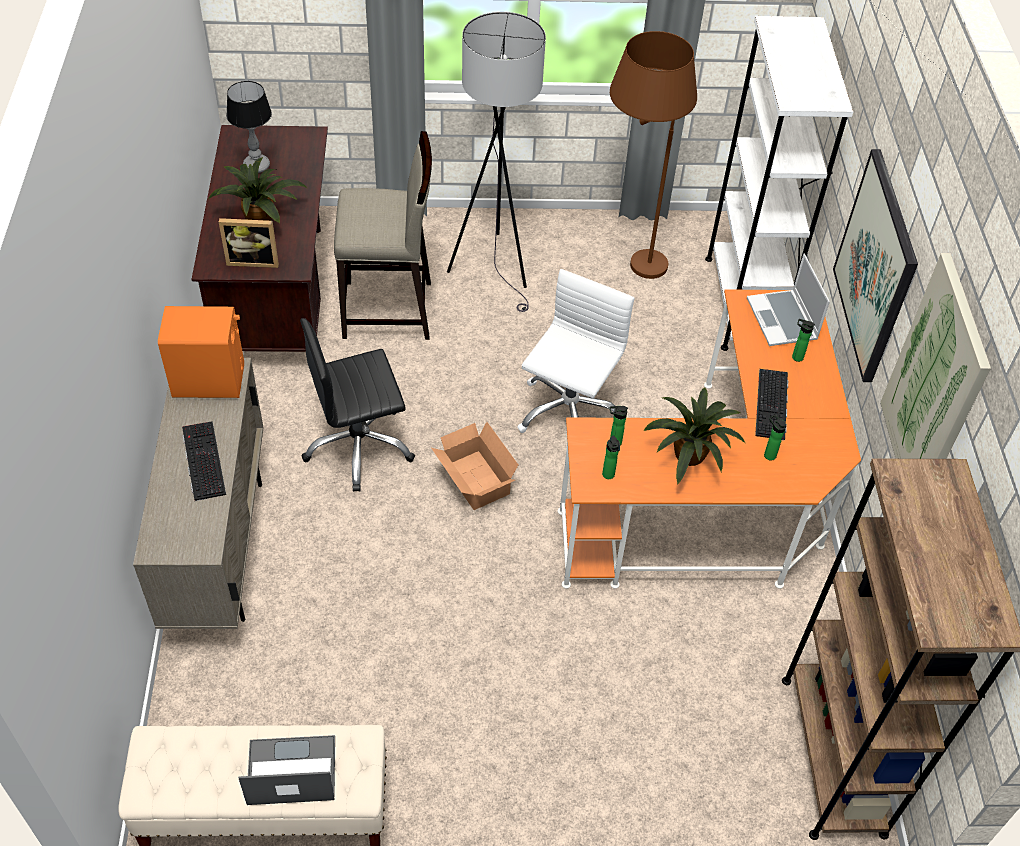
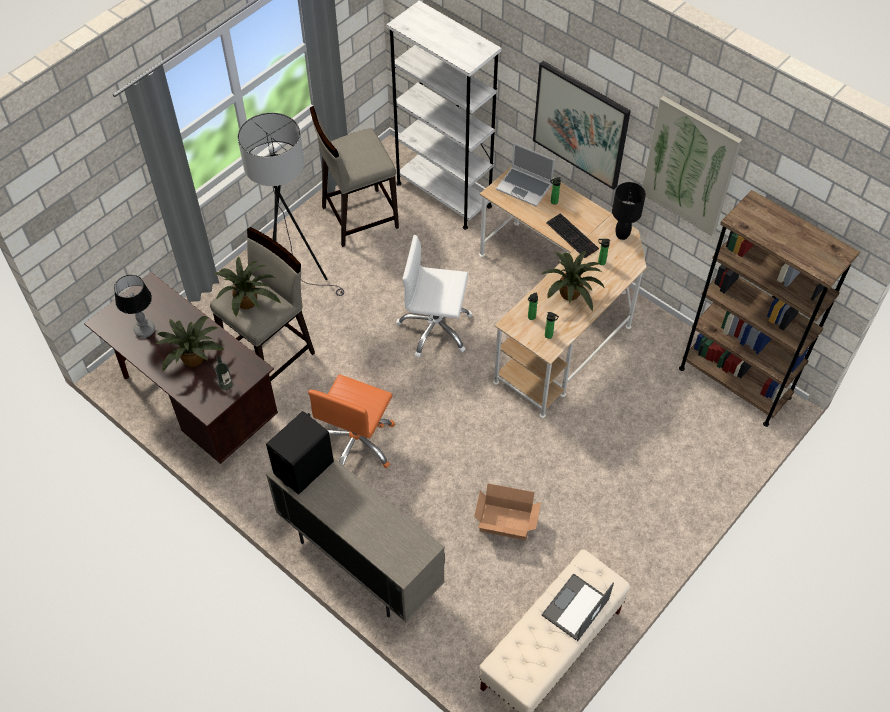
camera: 45 degrees left, 5 degrees up
(202, 460) = (361, 509): keyboard -> none
(209, 380) = (304, 468): orange speaker -> black speaker
(253, 260) = (226, 385): picture frame -> bottle
(359, 446) = (357, 443): black office chair -> orange office chair
(370, 211) = (248, 301): none -> potted plant
(474, 482) = (438, 406): cardboard box -> cardboard box (506, 524)
(568, 412) = (435, 329): white office chair -> white office chair turned 60 degrees counterclockwise
(628, 259) = (359, 217): brown floor lamp -> beige stool
(715, 502) = (556, 312): orange desk -> beige desk
(833, 449) = (622, 235): none -> black table lamp

